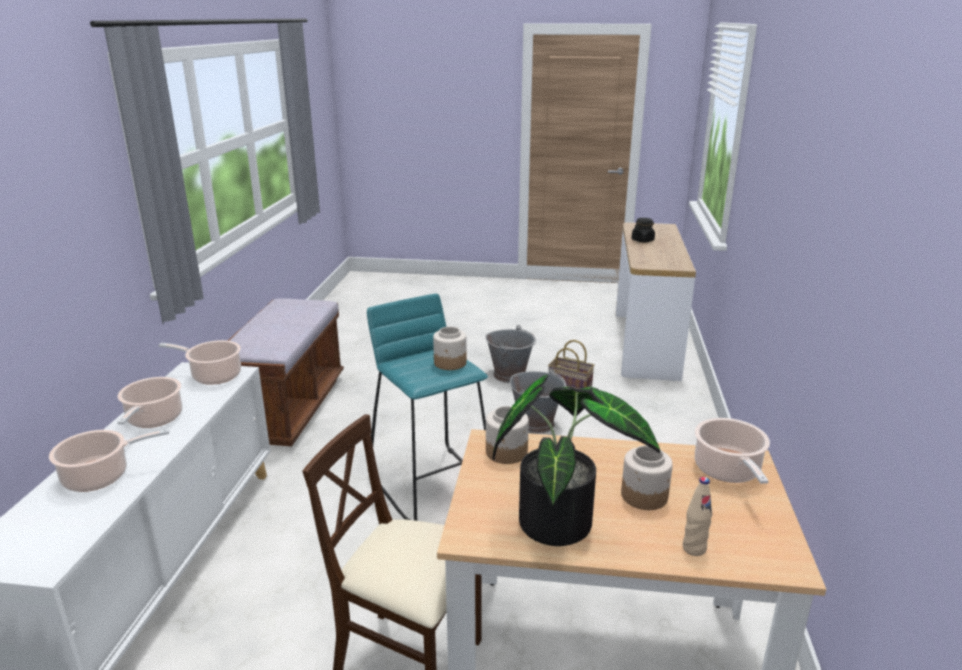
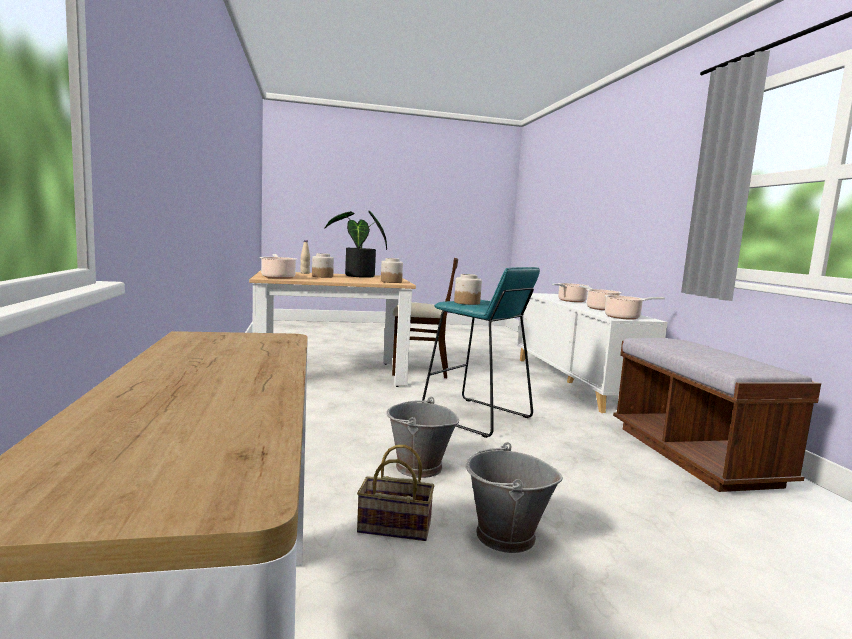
camera: 160 degrees right, 15 degrees down
(642, 240) = (242, 393): black jar -> none

